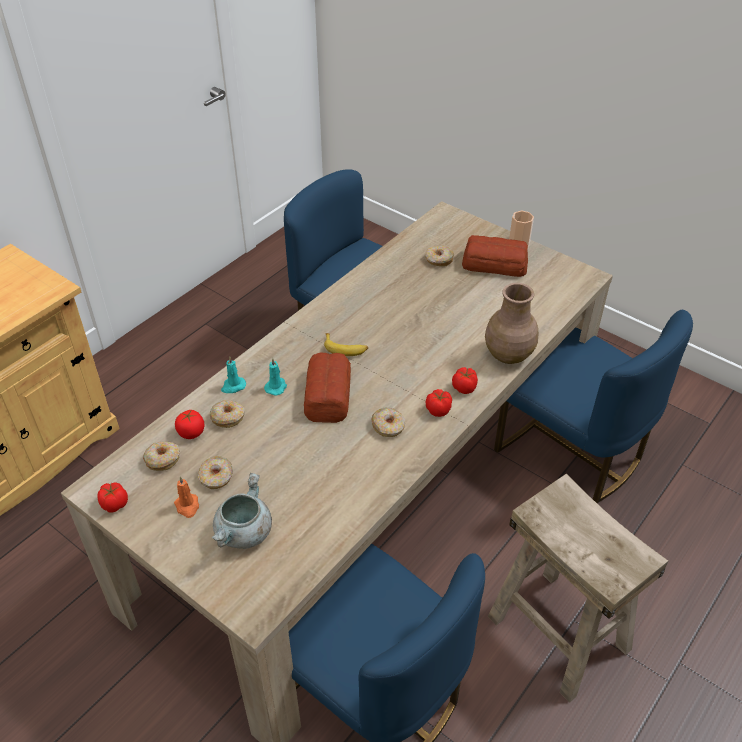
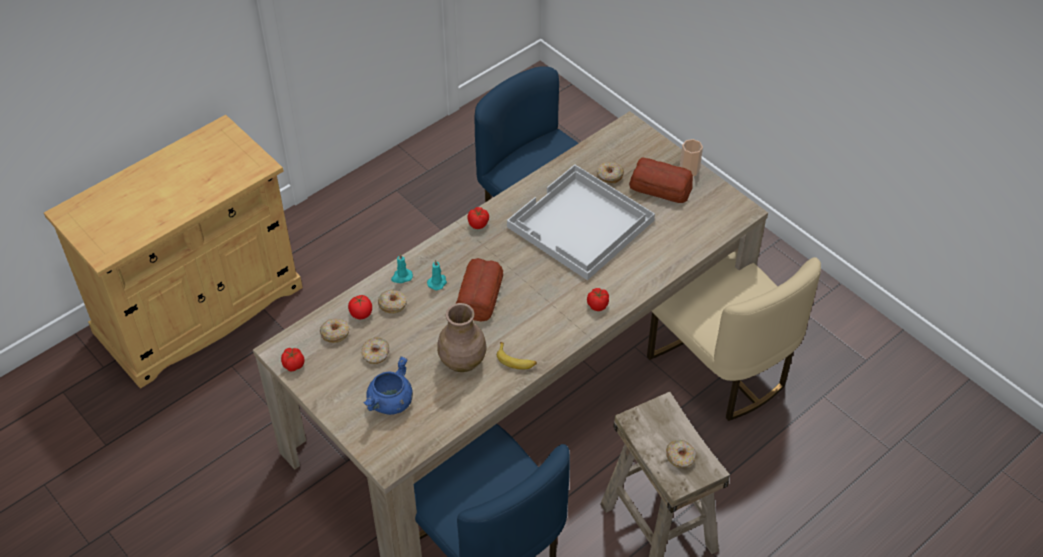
camera: 10 degrees right, 5 degrees up
(187, 506) = (350, 375): orange candle -> none
(244, 533) = (390, 402): grey cooking pot -> blue cooking pot
(345, 348) = (504, 254): banana -> banana (516, 360)
(388, 426) = (524, 331): donut -> donut (680, 457)
(422, 309) = (580, 225): none -> white tray
(438, 410) = (570, 322): tomato -> tomato (478, 223)
(508, 355) = (645, 280): brown vase -> brown vase (462, 361)
(572, 451) = (721, 368): blue chair -> beige chair

